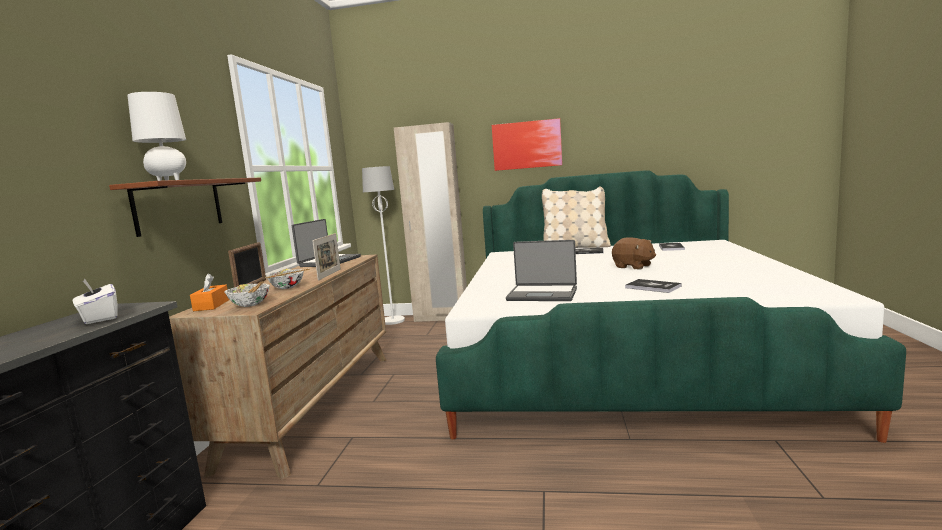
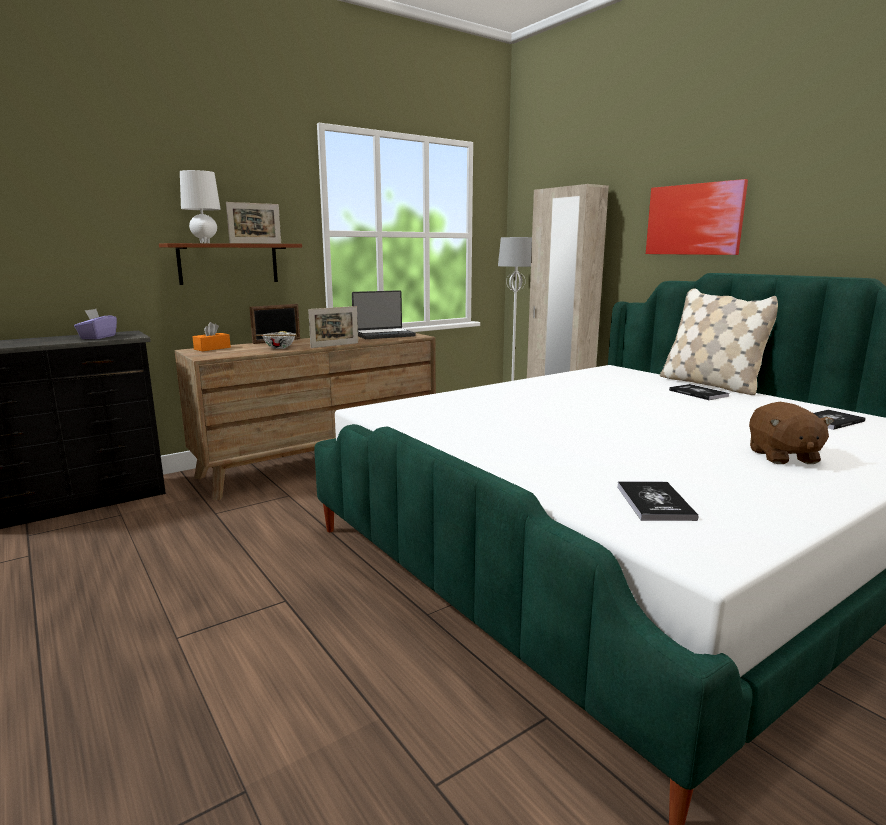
camera: 45 degrees right, 5 degrees up
(99, 318) = (98, 337): white tissue box -> purple tissue box
(224, 178) = (256, 243): none -> picture frame
(250, 304) = (220, 354): bowl -> none
(542, 294) = (458, 419): laptop -> none
(633, 266) = (660, 425): brown plush toy -> brown plush toy (782, 456)
(653, 287) = (568, 451): book -> book (654, 502)

